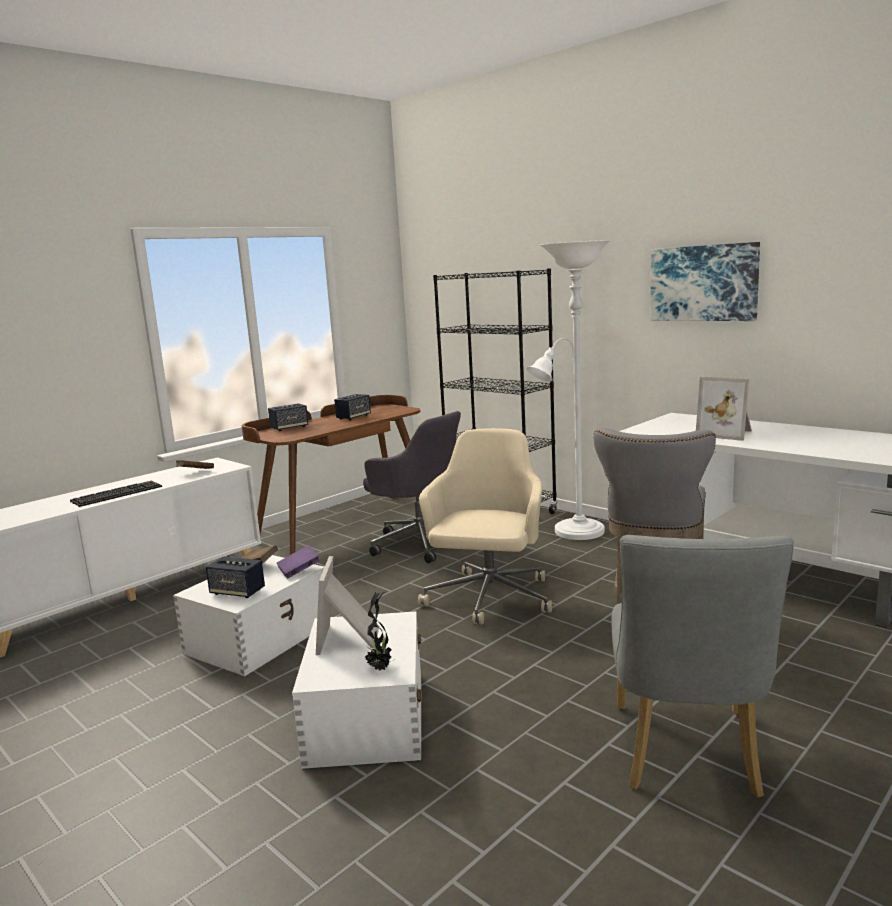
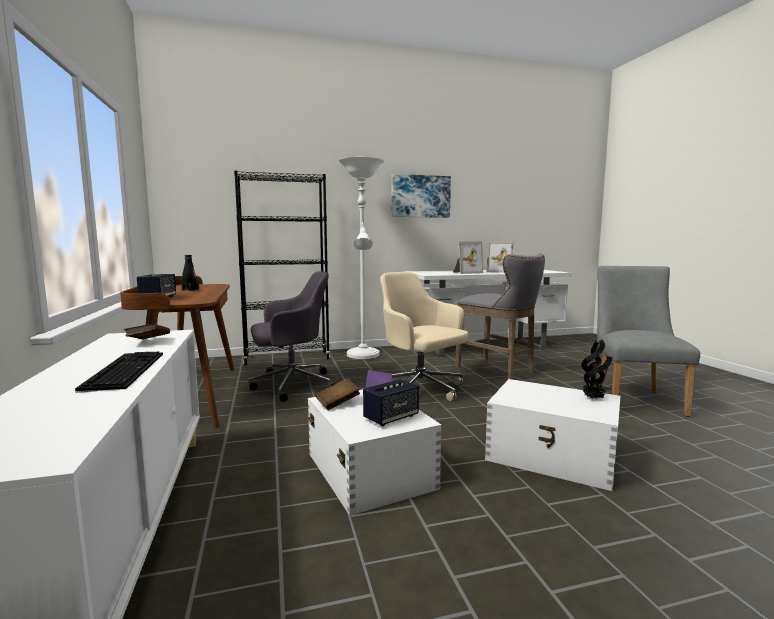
camera: 60 degrees left, 5 degrees down
(350, 638) = (537, 398): picture frame -> picture frame (501, 271)
(353, 417) = (190, 290): speaker -> black bottle
(687, 757) = (634, 398): grey chair -> grey chair turned 120 degrees counterclockwise

